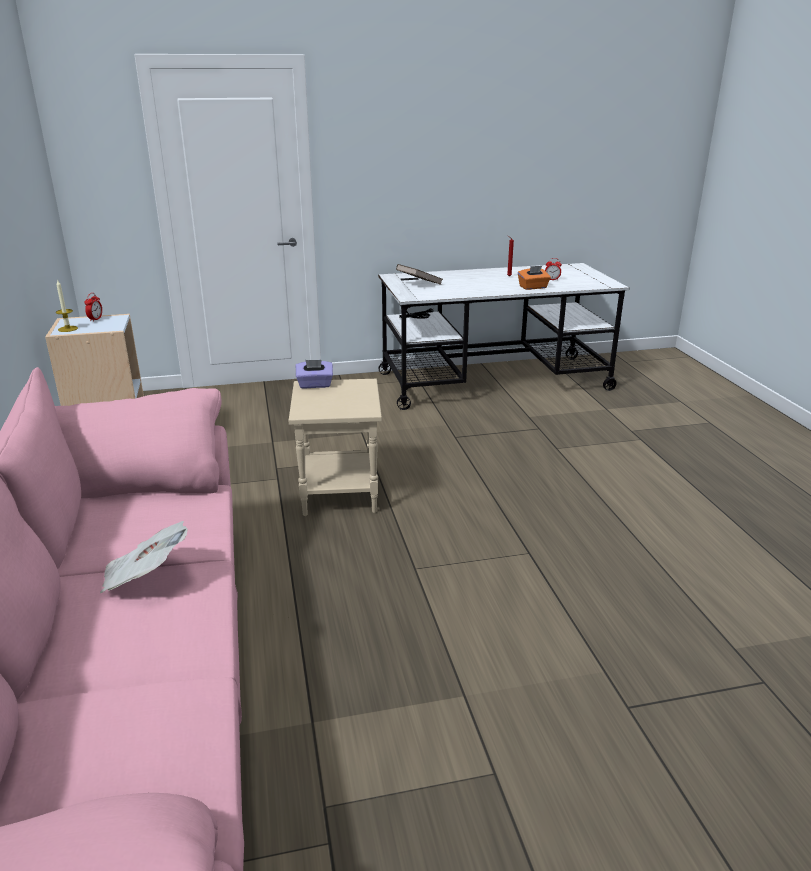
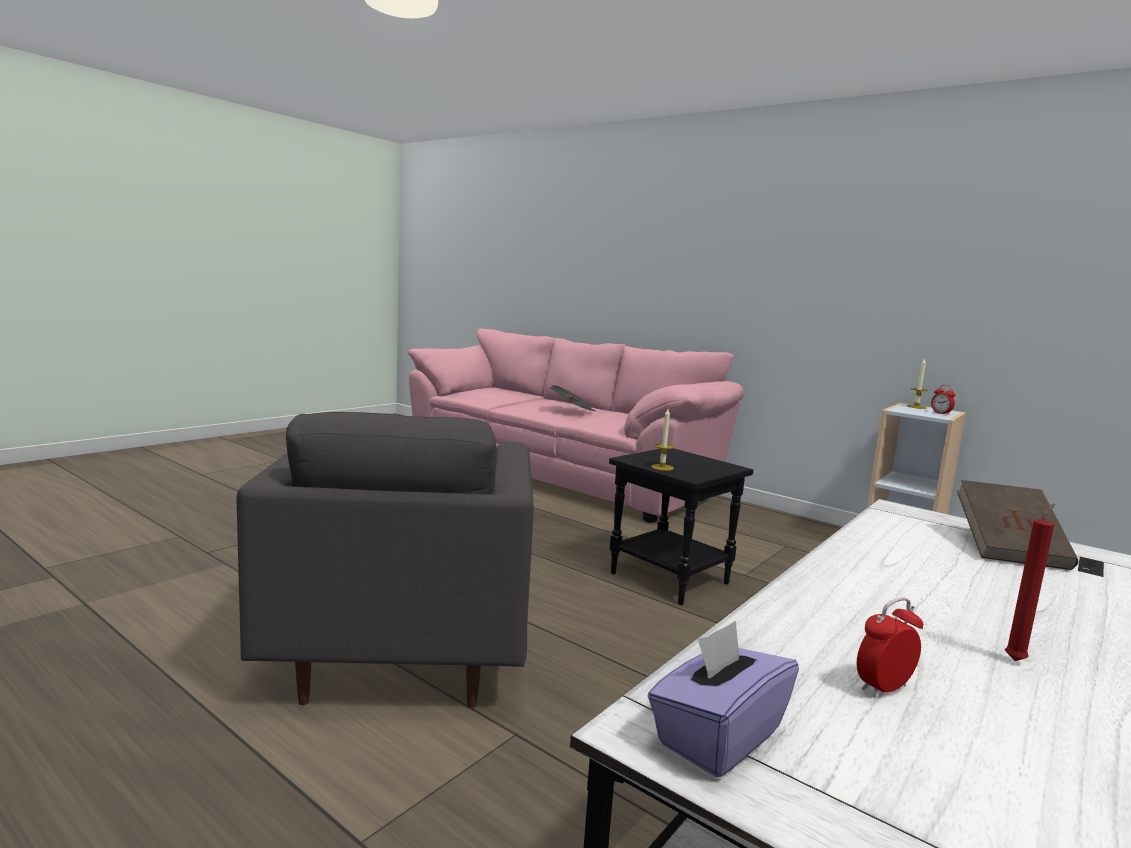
camera: 140 degrees right, 15 degrees down
(315, 385) = (725, 468): purple tissue box -> purple tissue box (717, 736)
(338, 493) = (671, 578): beige side table -> black side table
(364, 395) = (662, 467): none -> candle
(533, 287) = (822, 611): orange tissue box -> none
(591, 500) = (402, 653): none -> grey armchair

